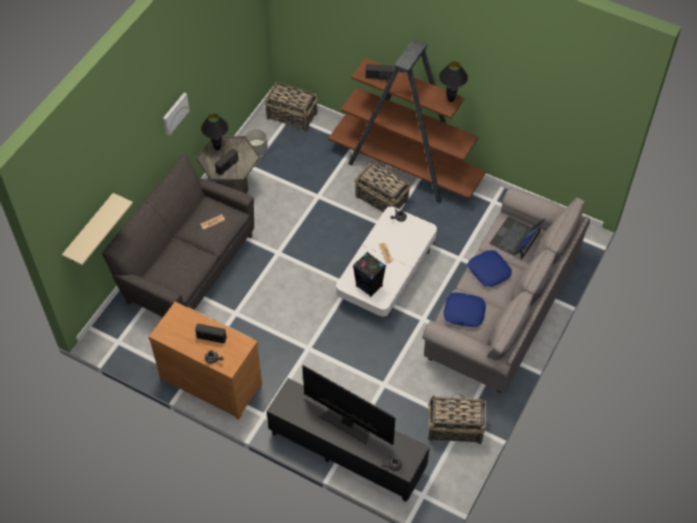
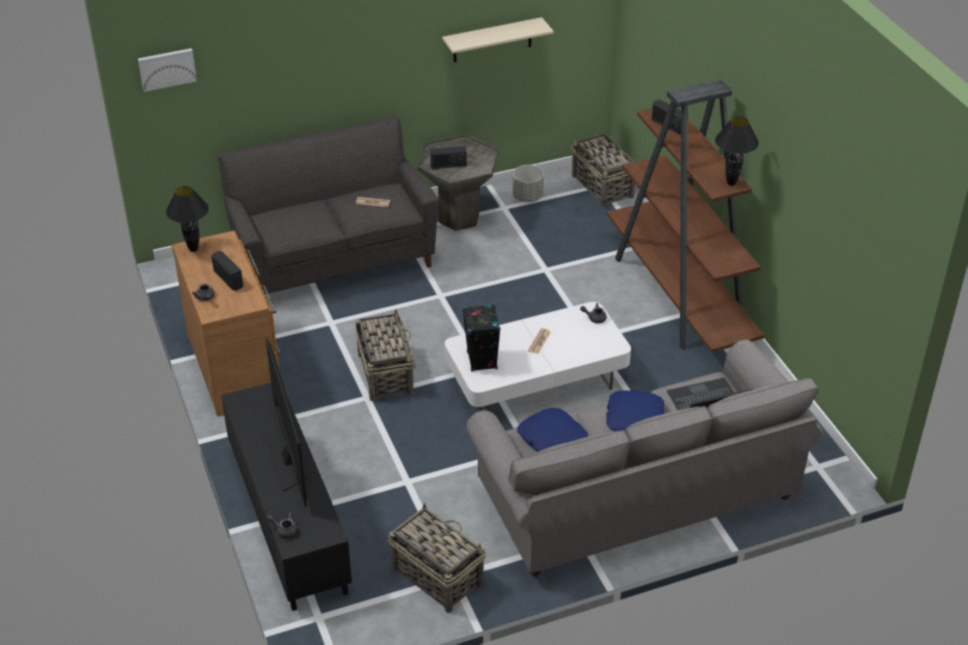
camera: 40 degrees right, 15 degrees down
(90, 230) = (207, 109): beige shelf -> beige shelf (492, 40)
(174, 113) = (400, 50): picture -> picture (167, 68)
(218, 148) = (457, 146): black table lamp -> black table lamp (194, 249)
(381, 198) = (616, 309): basket -> basket (385, 373)

